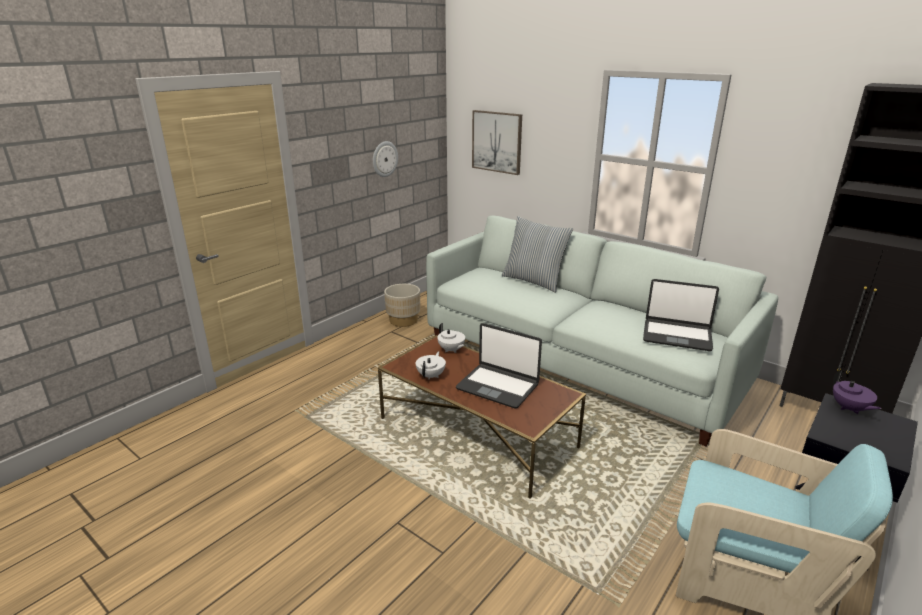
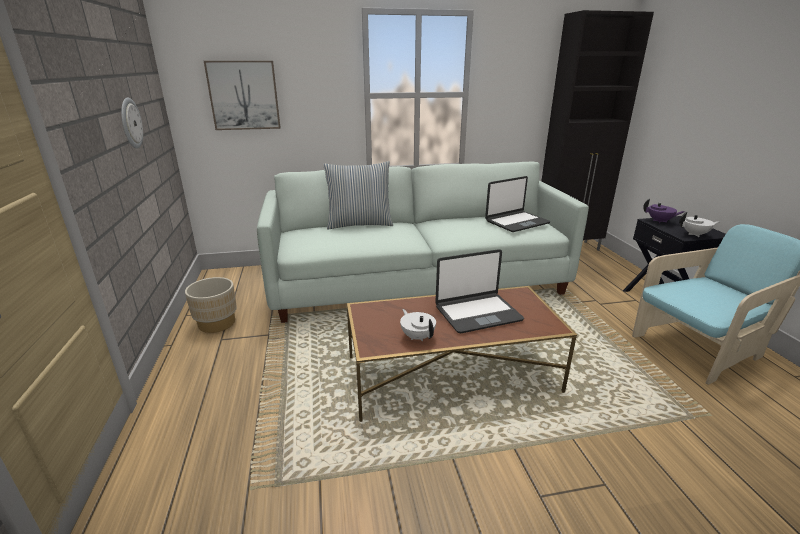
camera: 50 degrees left, 0 degrees up
(451, 350) = (387, 307): white teapot -> white teapot (695, 234)

